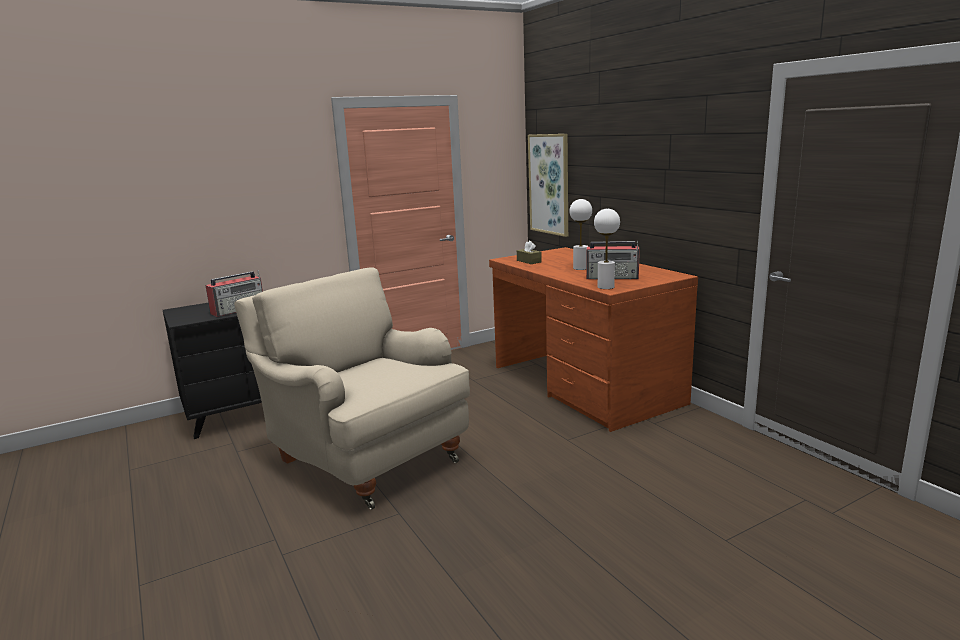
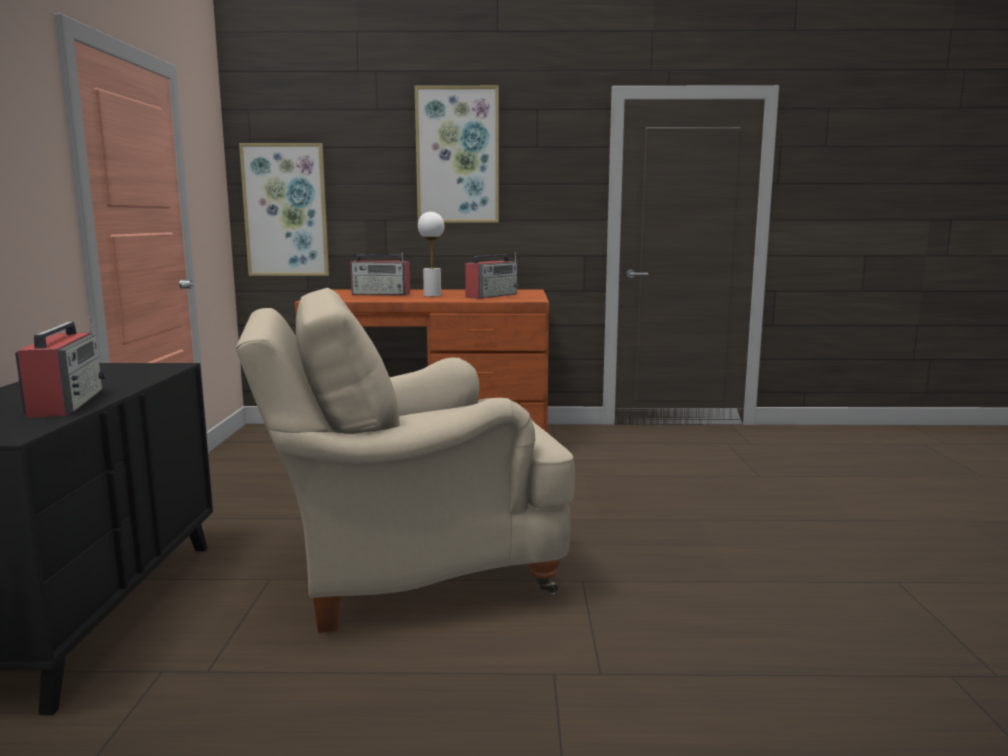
camera: 60 degrees left, 5 degrees down
(529, 261) = (353, 298): brown tissue box -> none
(562, 260) = (381, 294): none -> radio
(605, 287) = (521, 299): white table lamp -> none
(644, 143) = (457, 155): none -> picture

